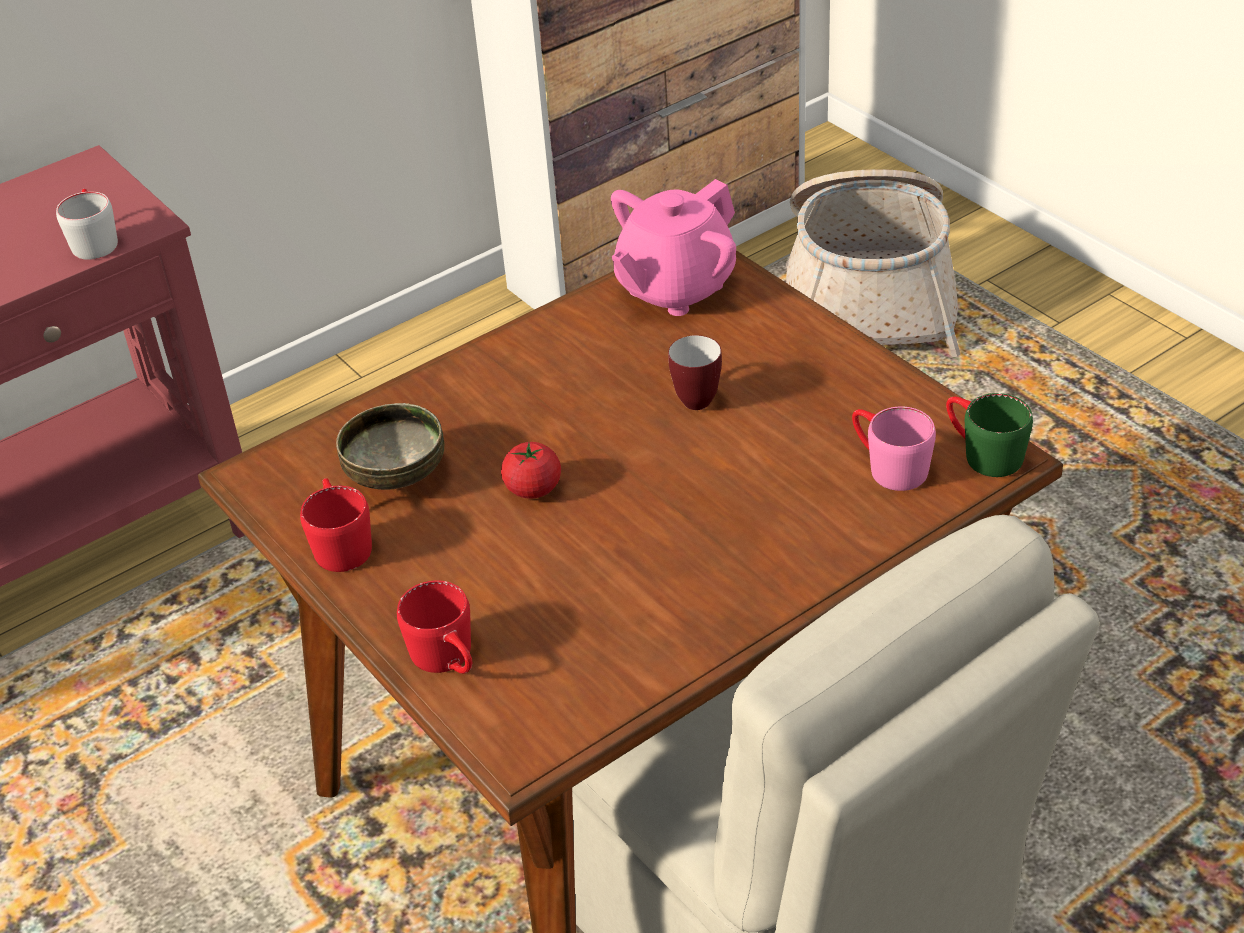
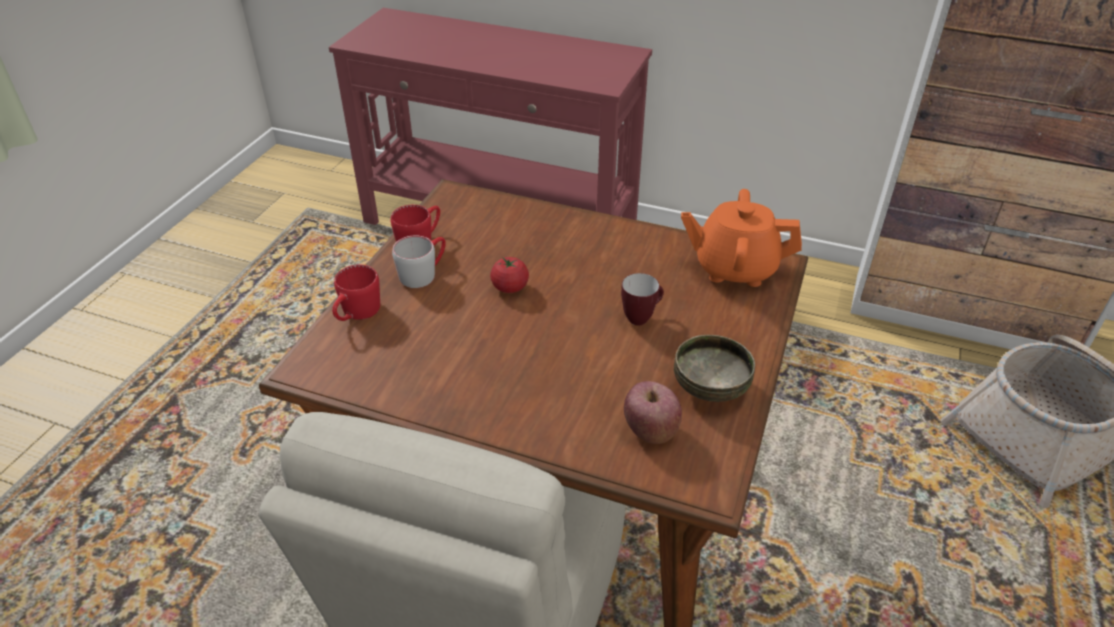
camera: 55 degrees right, 0 degrees up
(94, 240) = (581, 79): grey mug -> grey mug (424, 273)
(396, 476) = (483, 237): bowl -> bowl (709, 388)
(674, 288) = (734, 268): pink teapot -> orange teapot
(887, 466) = (650, 430): pink mug -> apple
(982, 453) = (705, 476): green mug -> none

